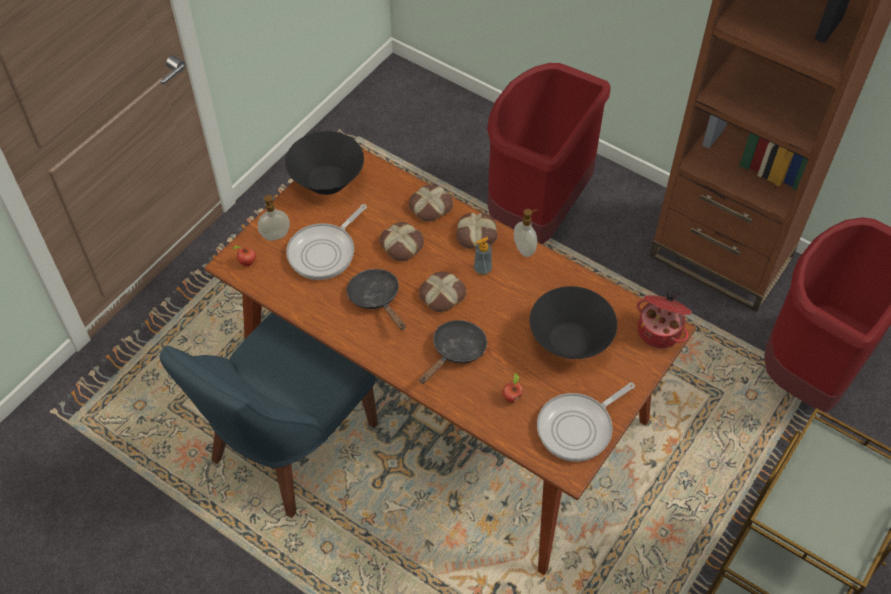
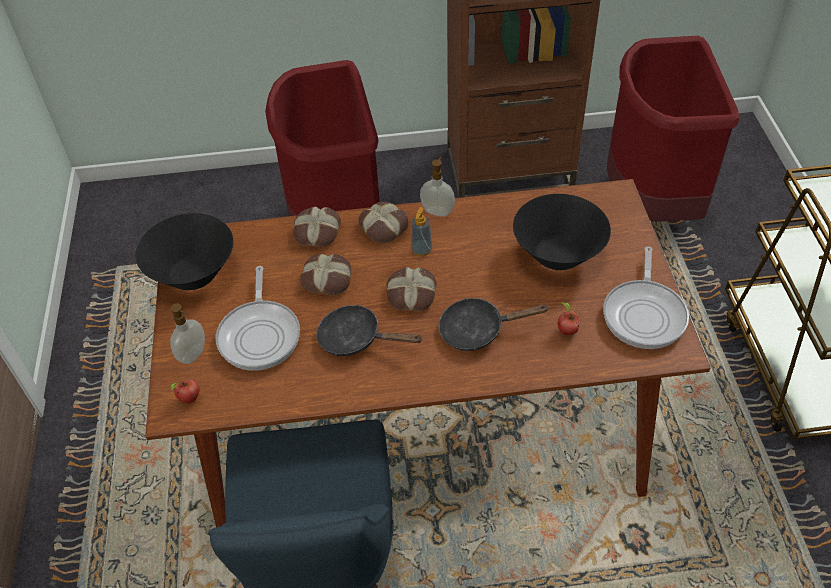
camera: 40 degrees left, 5 degrees down
(456, 351) = (478, 330): black frying pan -> black frying pan turned 90 degrees counterclockwise
(660, 330) = (612, 199): cooking pot -> none

